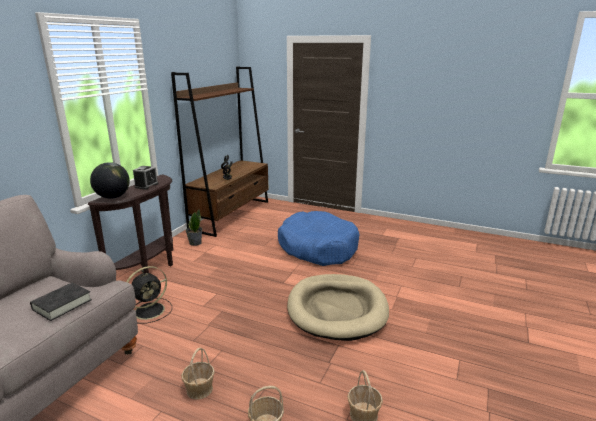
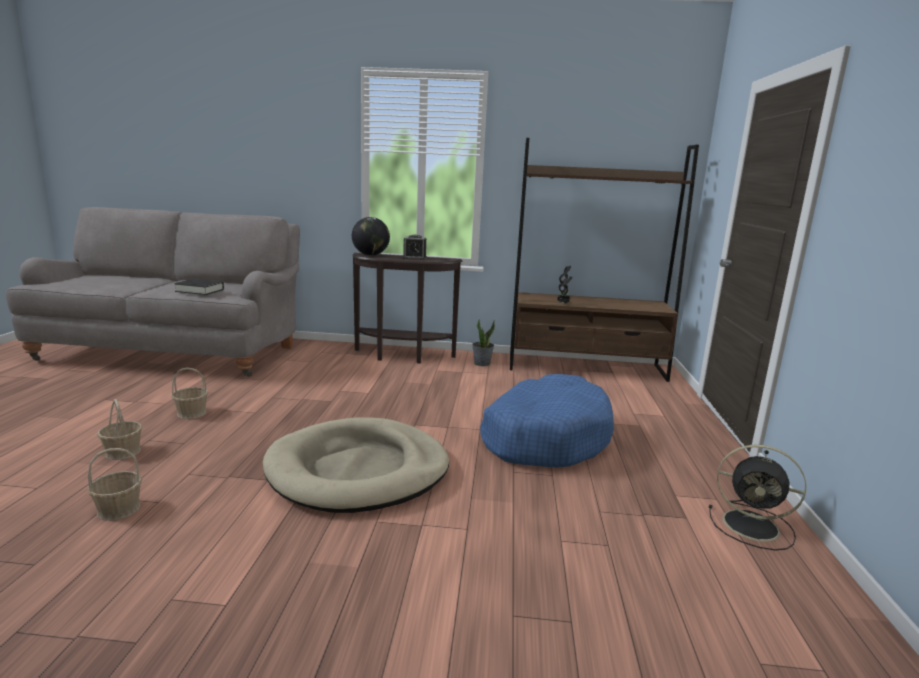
camera: 70 degrees right, 5 degrees down
(151, 310) = (323, 371): black fan -> black fan (753, 526)

